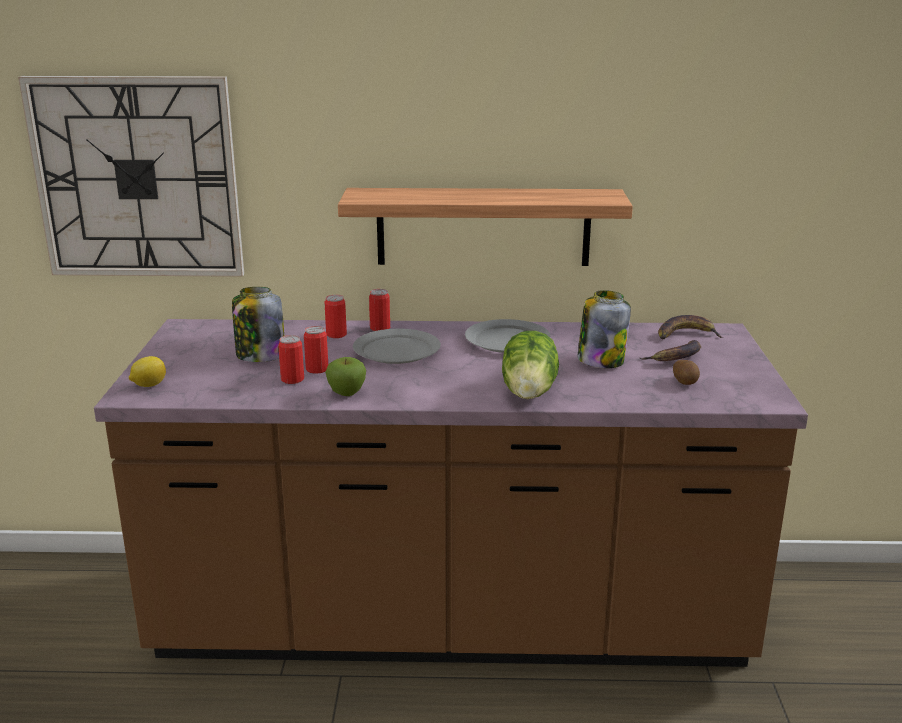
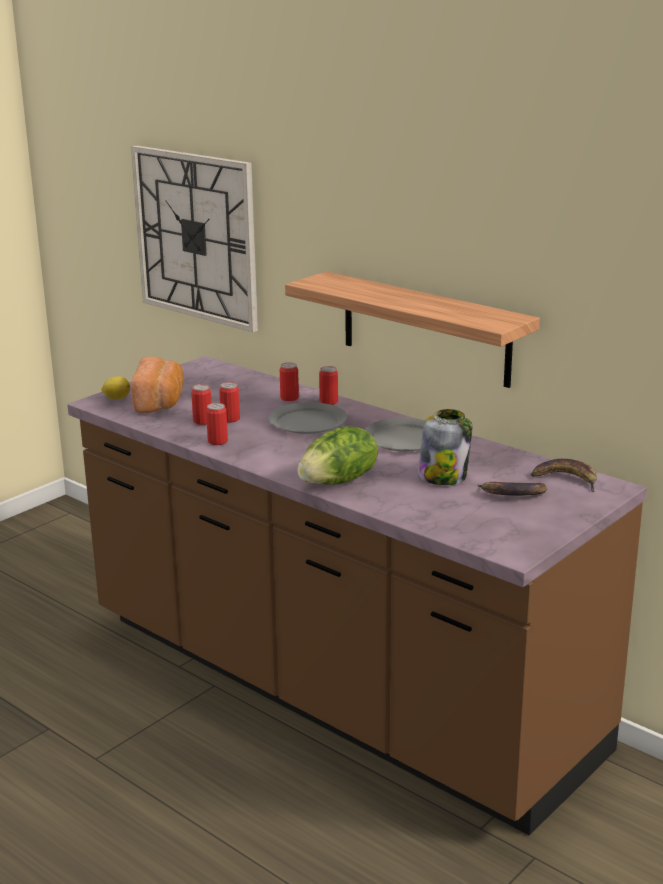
camera: 40 degrees right, 0 degrees up
(209, 375) = (160, 402): none -> bread
(260, 356) = (212, 399): jar -> none
(346, 393) = (217, 441): apple -> can
(685, 381) = (476, 514): potato -> none

